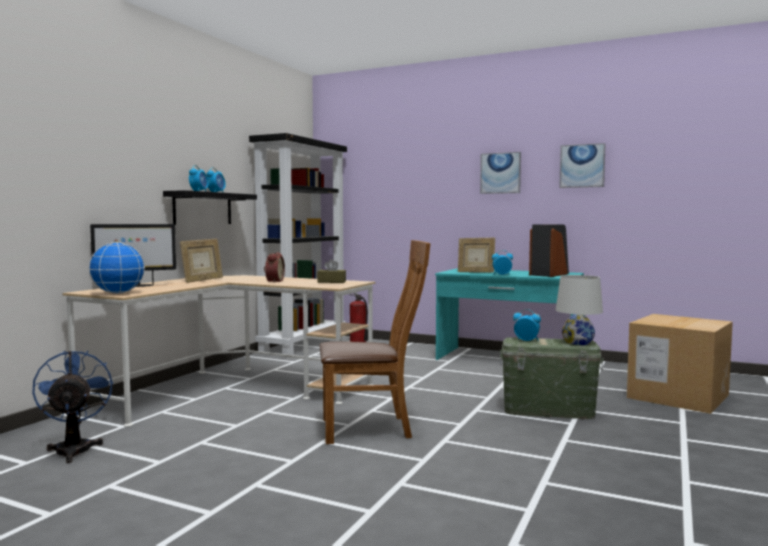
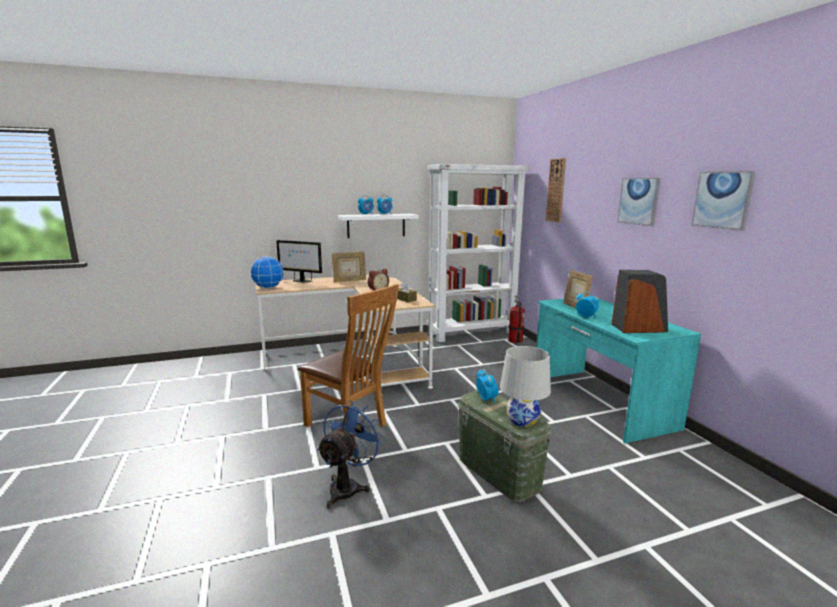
camera: 45 degrees right, 10 degrees up
(74, 448) = (223, 375): blue fan -> blue fan (348, 487)
(203, 208) = (376, 225): black shelf -> white shelf
(303, 344) = (472, 333): black bookcase -> white bookcase
(390, 170) = (556, 190): none -> wall clock
(678, 396) = (683, 528): cardboard box -> none

